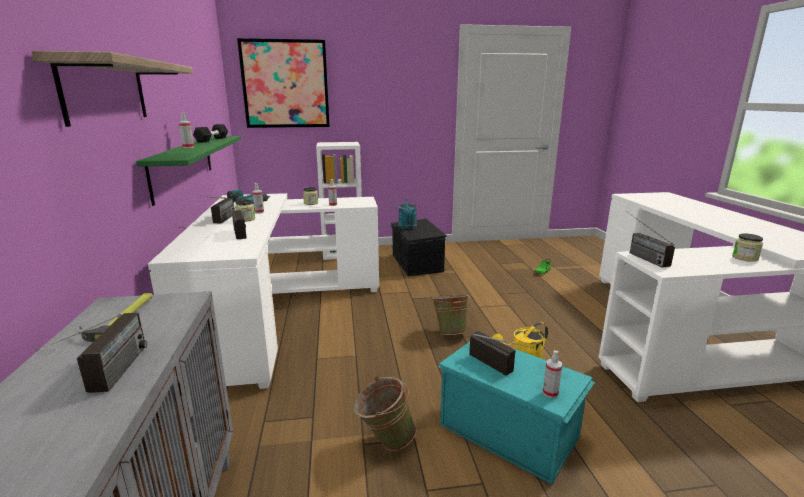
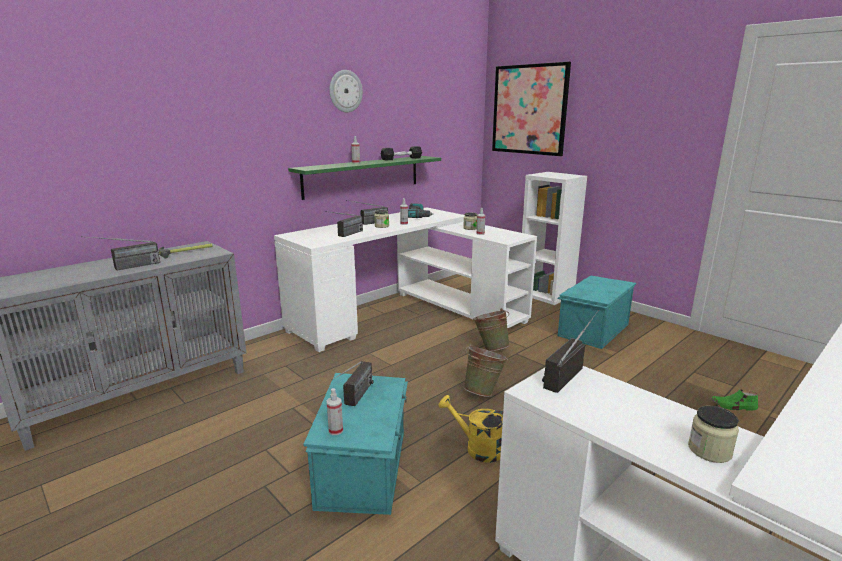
camera: 55 degrees right, 0 degrees up
(106, 91) = (264, 122): shelf -> none
(157, 51) = (345, 91): none -> wall clock
(384, 441) = (302, 415): green bucket -> green bucket (490, 348)
(407, 227) = (591, 284): turquoise watering can -> none
(416, 263) = (592, 330): black storage box -> turquoise storage box

